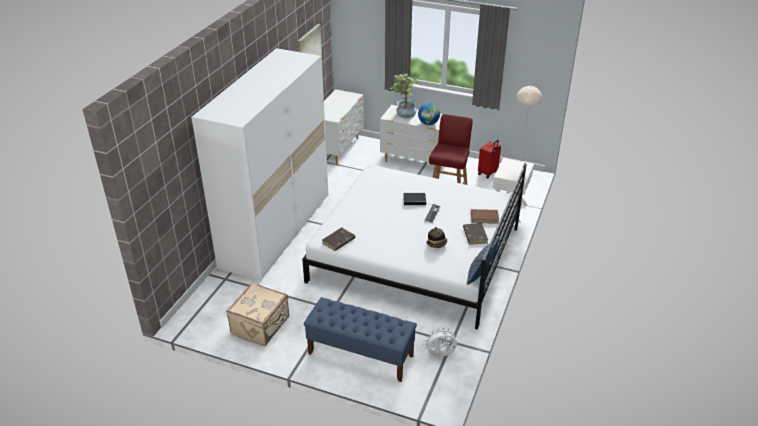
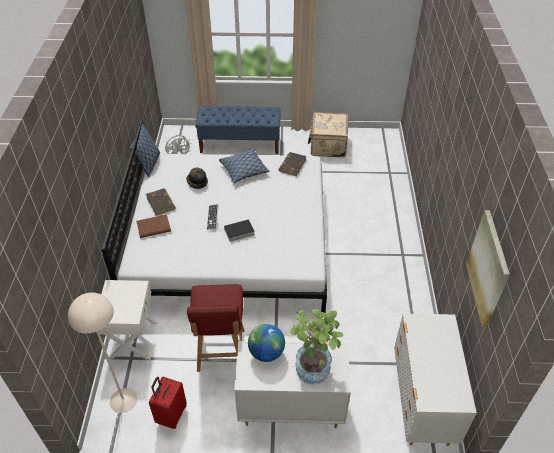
camera: 160 degrees right, 10 degrees up
(276, 230) = (389, 233): white wardrobe -> none
(387, 247) = (244, 170): none -> pillow

